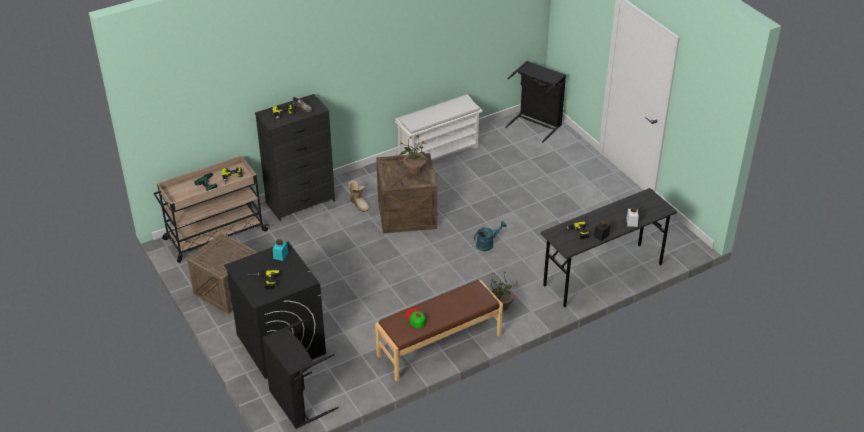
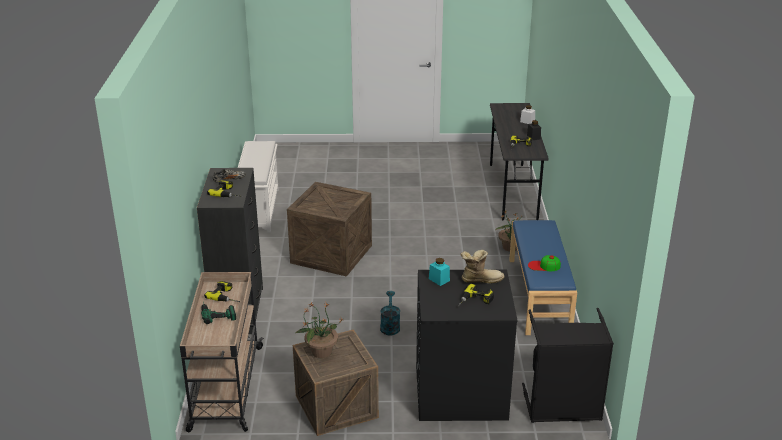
camera: 60 degrees left, 10 degrees down
(359, 204) = (284, 276): boot -> boot (480, 279)
(414, 170) = (331, 196): potted plant -> potted plant (321, 352)
(439, 346) = (539, 295): brown bench -> blue bench
(487, 244) = (421, 228): turquoise watering can -> turquoise watering can (390, 326)
(536, 124) = (281, 154): black laundry basket -> none

